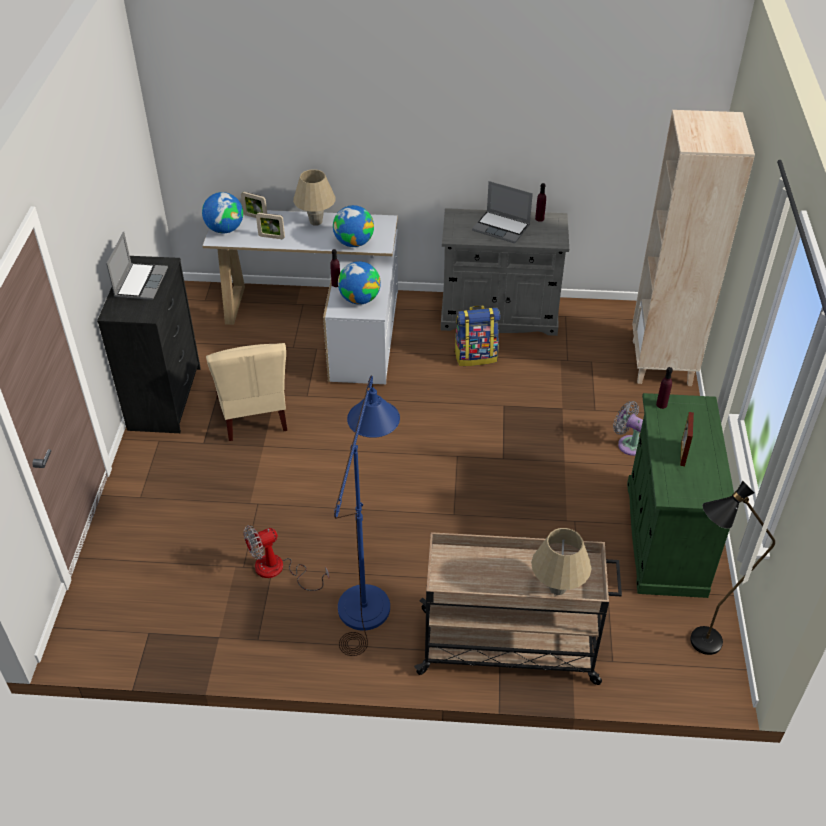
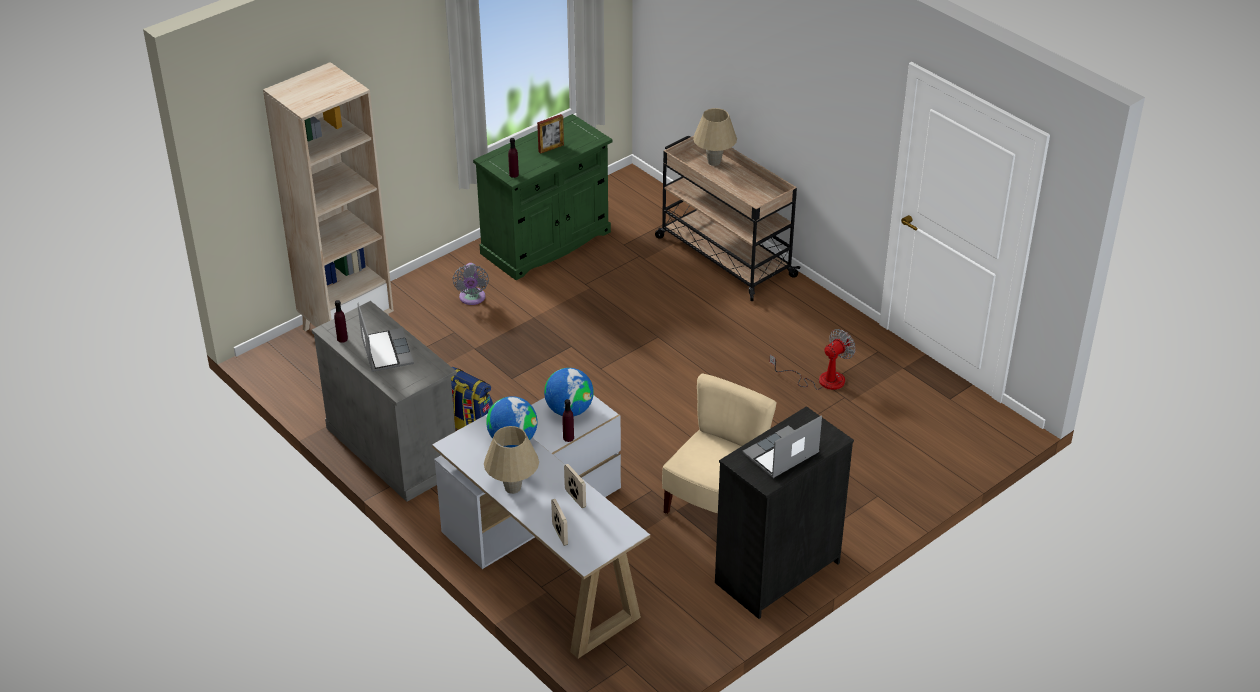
camera: 135 degrees left, 5 degrees down
(225, 229) = (607, 539): globe -> none
(278, 570) = (821, 380): fan -> fan turned 60 degrees counterclockwise
(368, 595) = (777, 330): blue floor lamp -> none
(695, 645) = (618, 196): black floor lamp -> none

